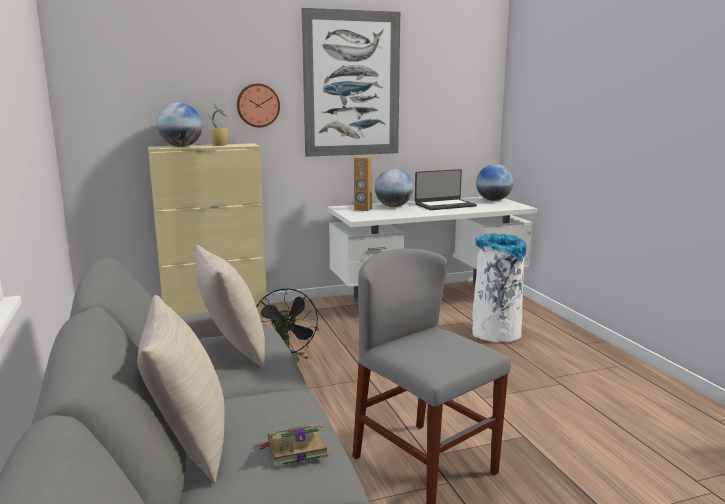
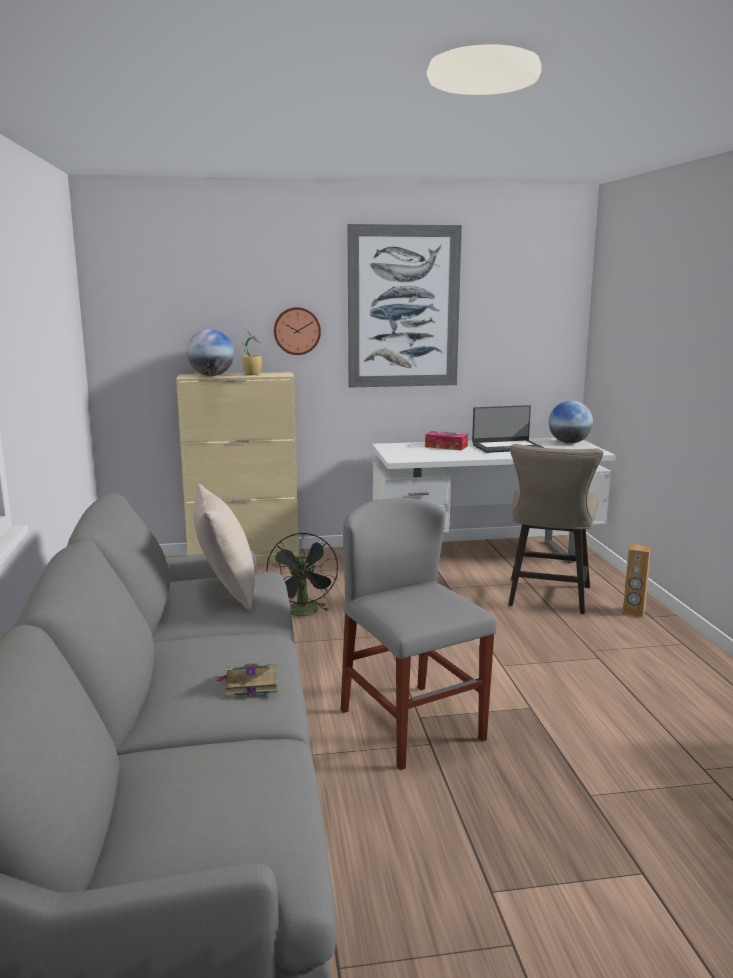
camera: 10 degrees right, 0 degrees up
(188, 443) = (157, 670): beige pillow -> none
(362, 209) = (409, 448): brown speaker -> brown speaker (633, 612)
(393, 206) = (446, 446): globe -> tissue box
(495, 334) = (547, 598): white trash can -> beige stool

